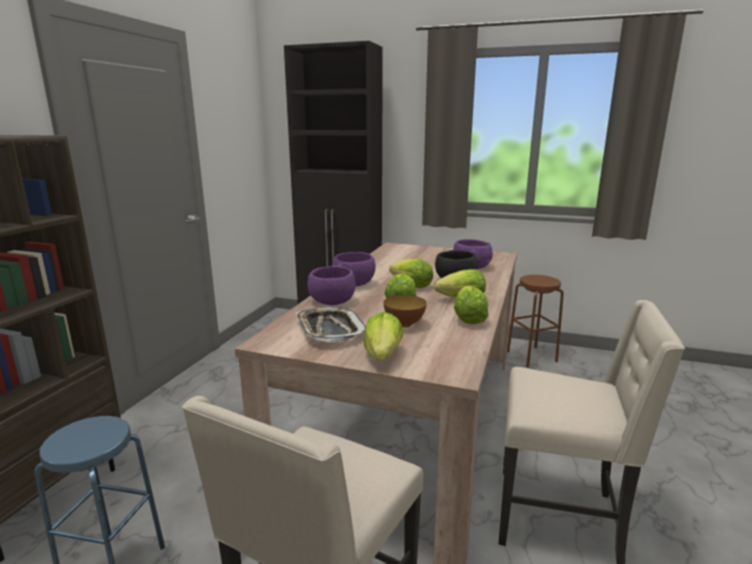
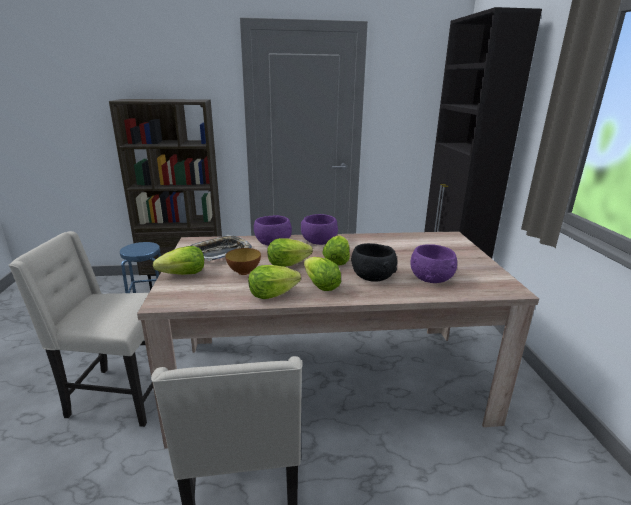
camera: 65 degrees right, 5 degrees up
(531, 356) = (549, 450): brown stool -> none

